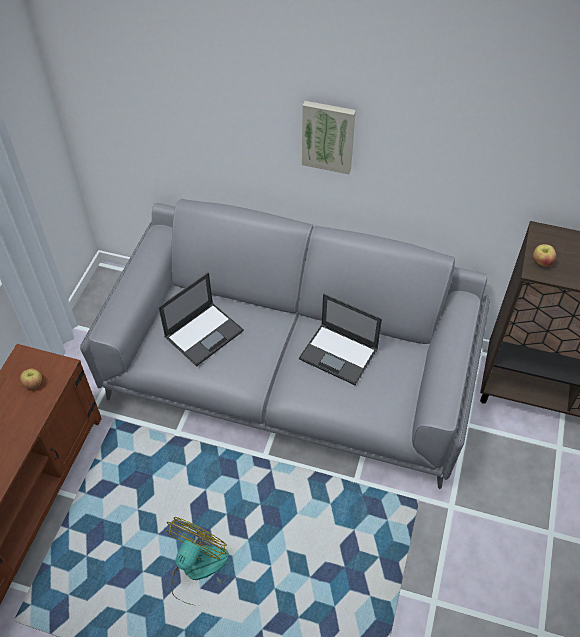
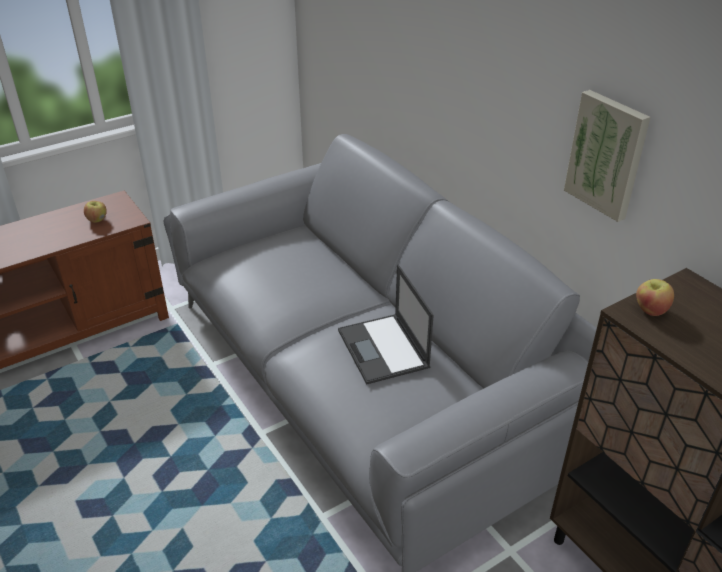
camera: 40 degrees right, 15 degrees down
(199, 572) = (91, 487): fan -> none
(204, 333) = (279, 265): laptop -> none
(328, 136) = (482, 77): picture -> picture (607, 155)

